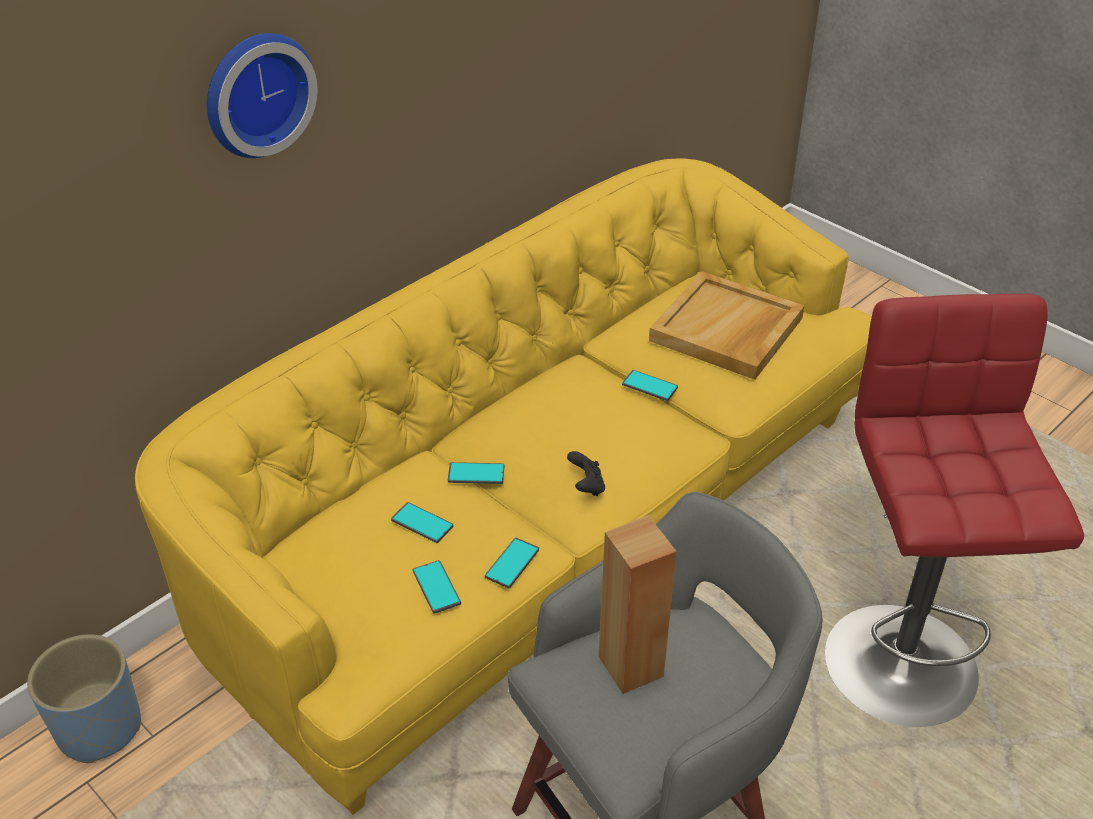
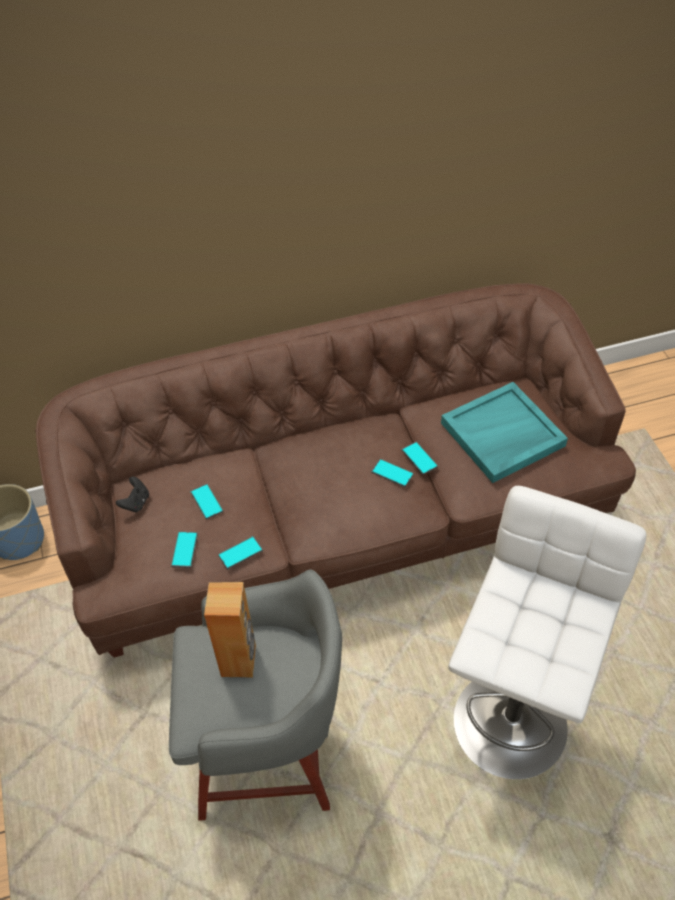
camera: 30 degrees right, 10 degrees up
(255, 92) = (154, 195): wall clock -> none
(476, 474) = (264, 479): phone -> phone (392, 473)
(547, 530) = (341, 522): yellow sofa -> brown sofa
(586, 486) = (322, 518): black game controller -> black game controller (136, 502)
(727, 330) = (502, 435): beige tray -> turquoise tray
(901, 663) = (511, 723): red stool -> white stool

